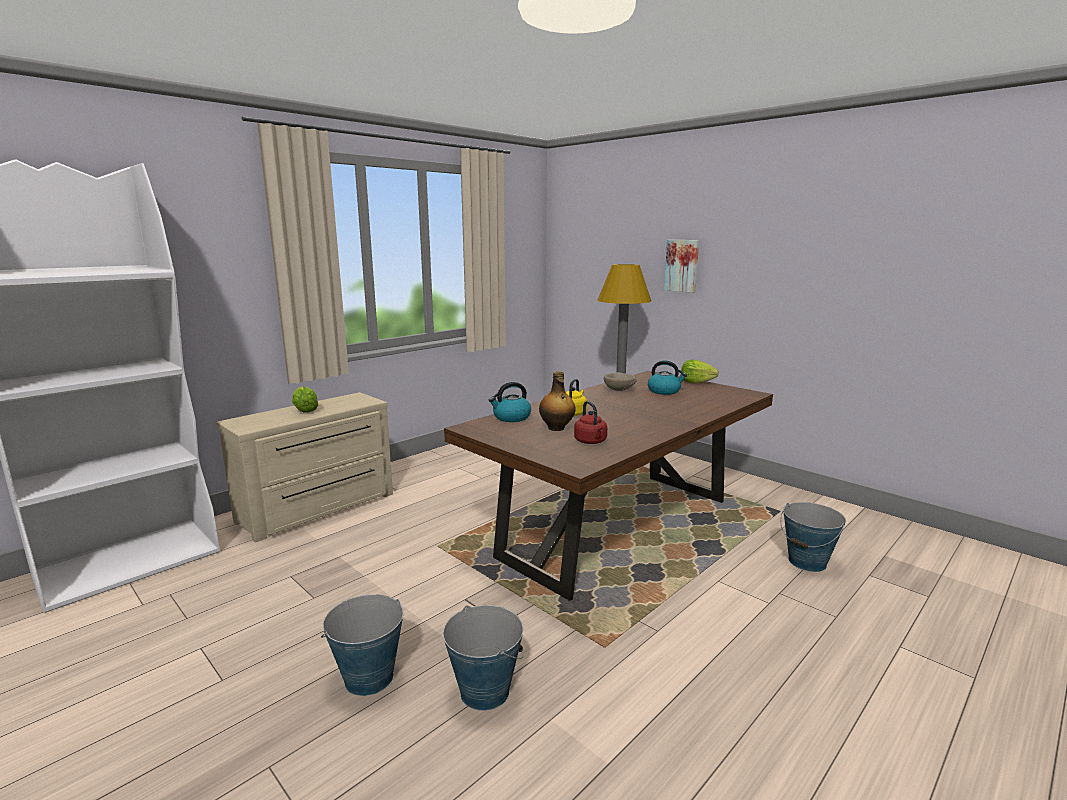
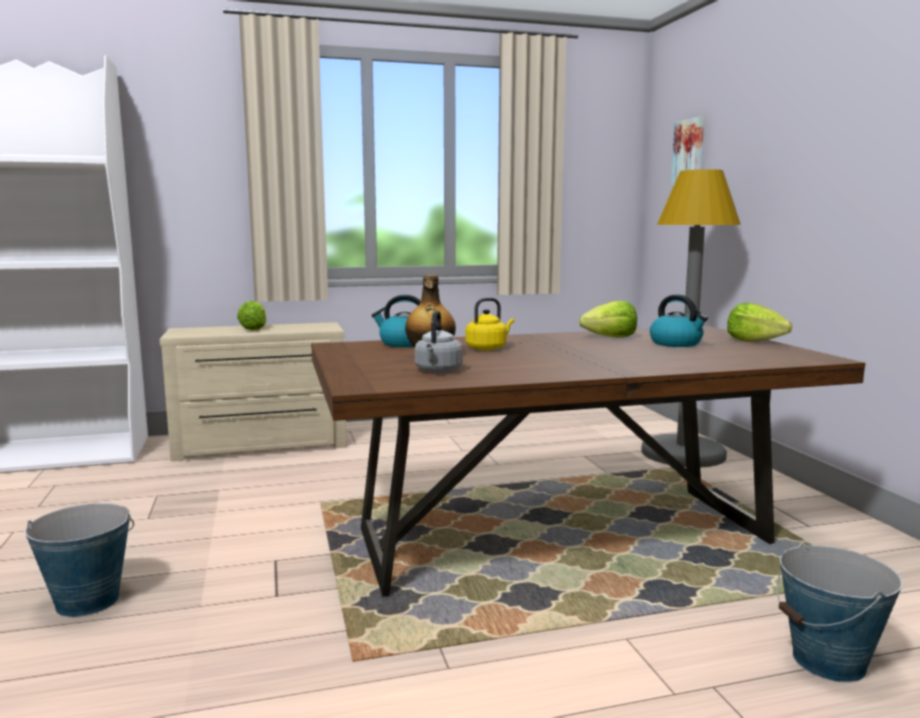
camera: 30 degrees right, 5 degrees down
(484, 691) = (163, 655): bucket -> none
(591, 442) = (438, 371): red kettle -> grey kettle
(620, 390) = (611, 337): beige bowl -> lettuce
(682, 265) = (793, 169): picture -> picture (689, 153)

